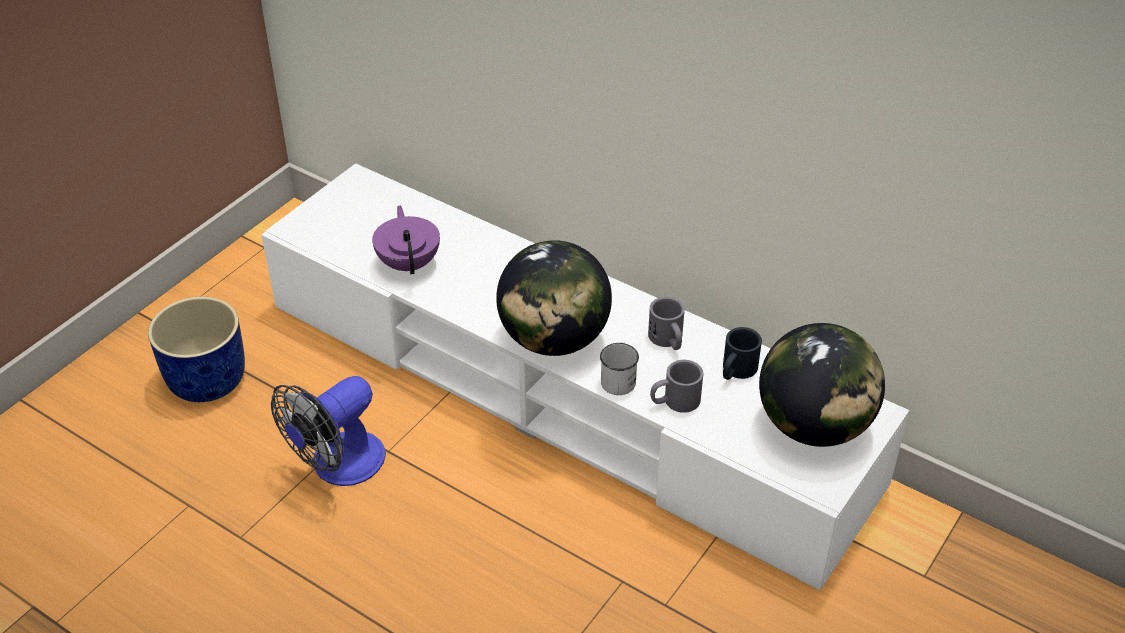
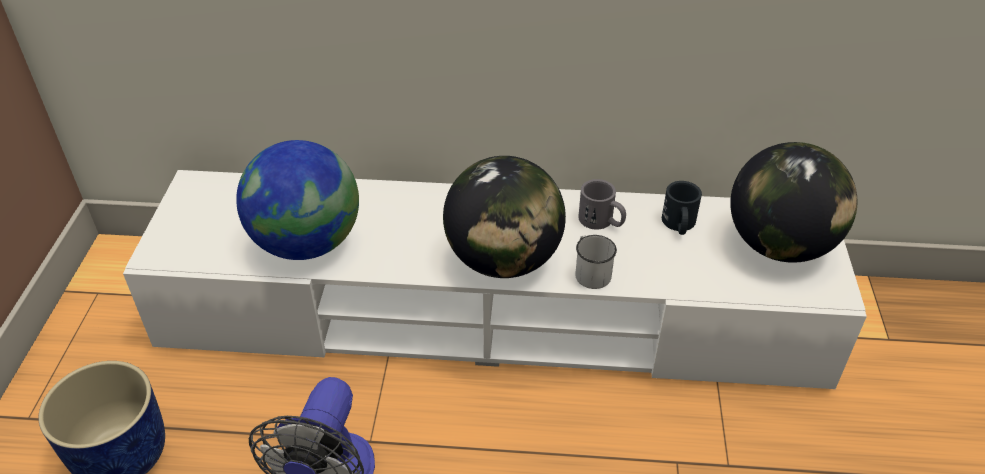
camera: 30 degrees left, 0 degrees up
(409, 263) = (307, 243): purple teapot -> globe
(674, 401) = (654, 272): grey mug -> none

